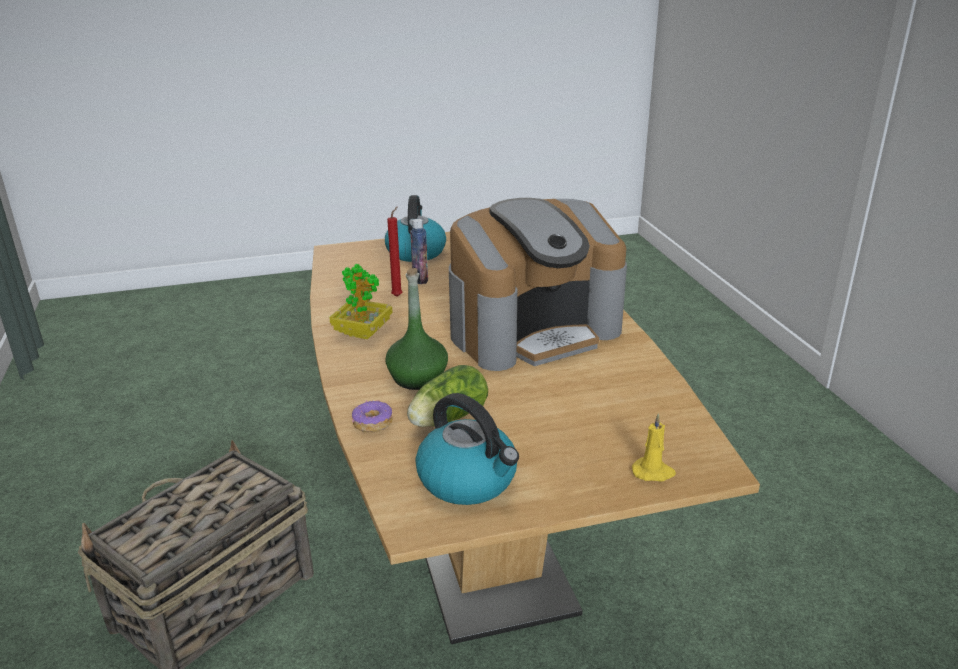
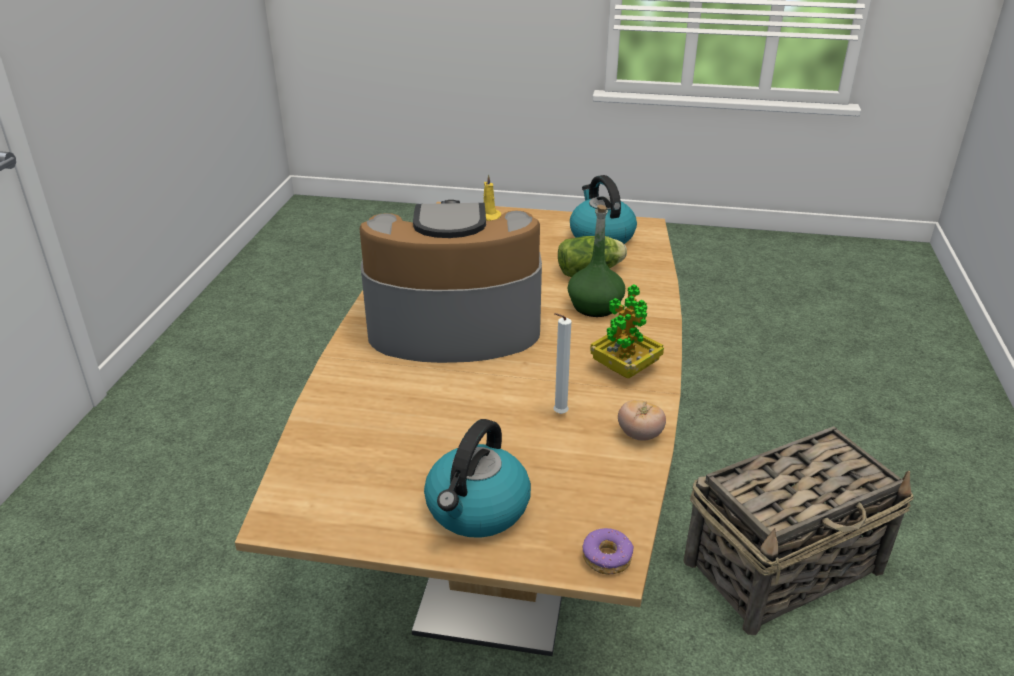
camera: 155 degrees left, 5 degrees up
(335, 297) = (640, 435): none -> tomato
(372, 423) = (649, 281): donut -> donut (607, 558)
(398, 296) = (558, 414): red candle -> white candle
(420, 279) = (512, 438): bottle -> none

